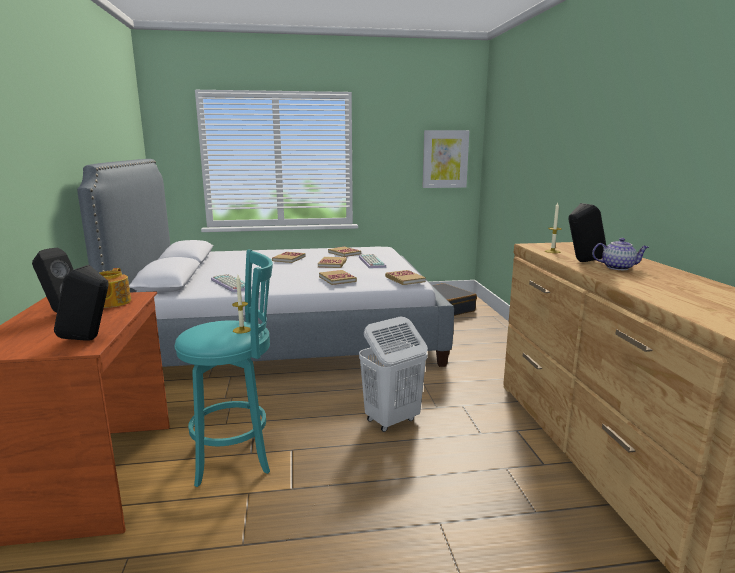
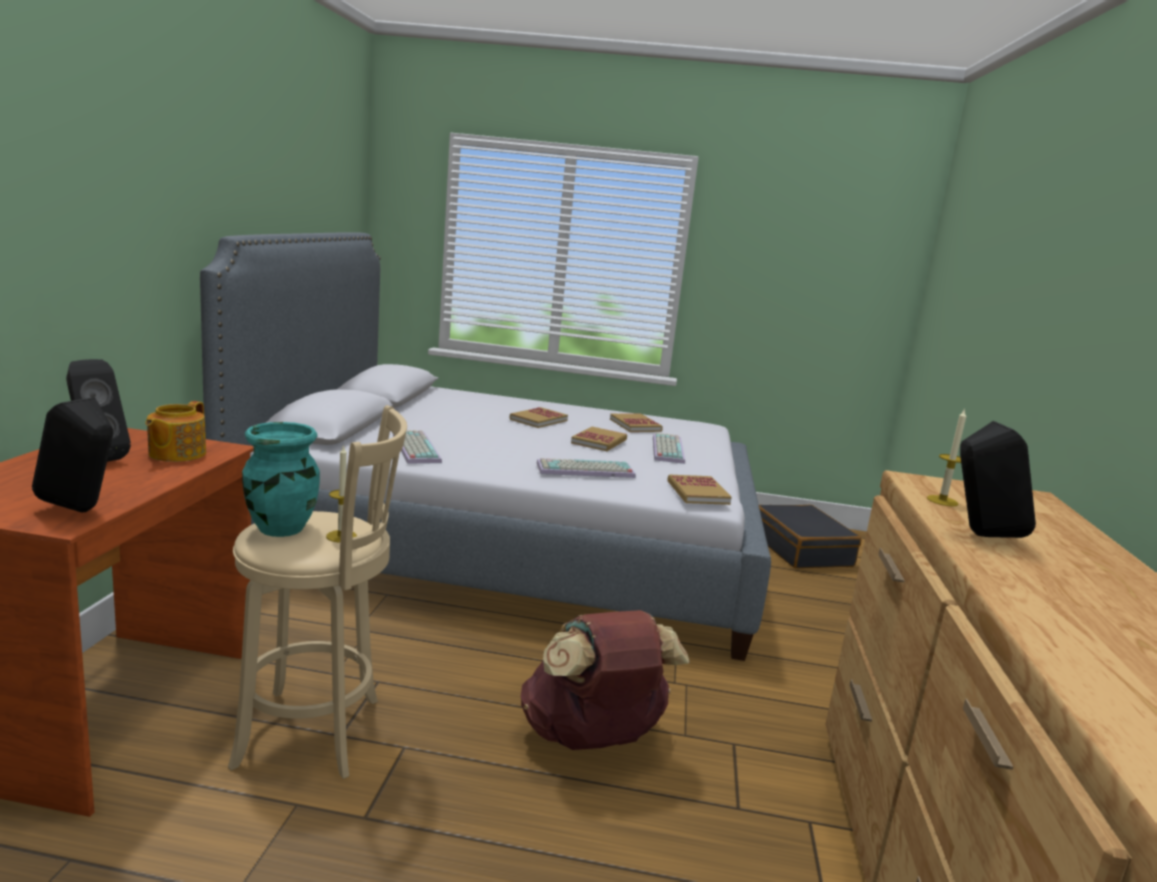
camera: 15 degrees right, 0 degrees up
(202, 333) = (280, 528): none -> turquoise vase
(236, 455) = (317, 733): turquoise stool -> beige stool
(337, 279) = (584, 471): book -> keyboard
(391, 420) = (593, 739): white laundry basket -> brown backpack
(445, 159) = (850, 288): picture -> none
(617, 267) = (1045, 564): teapot -> none

